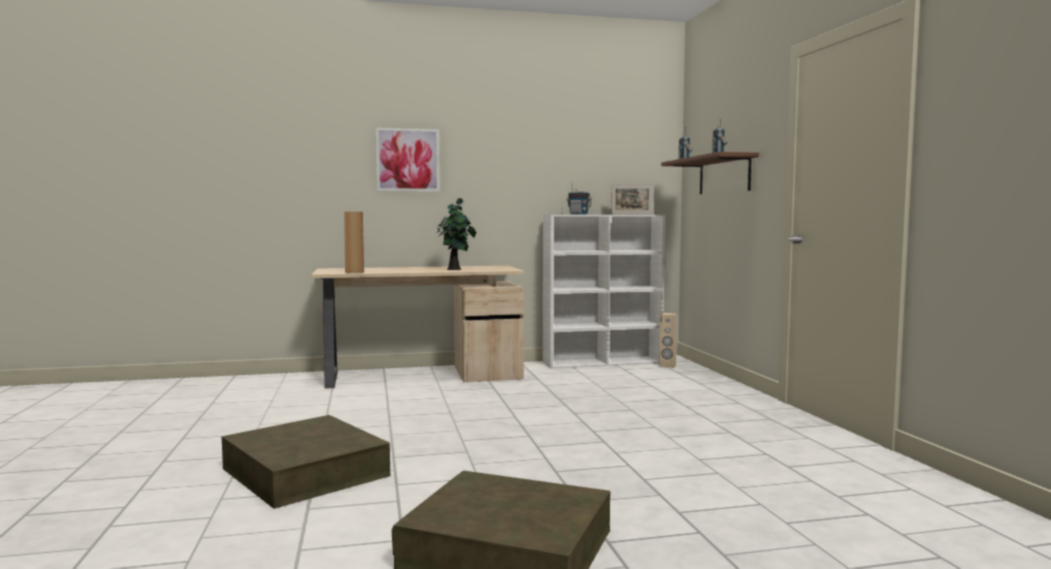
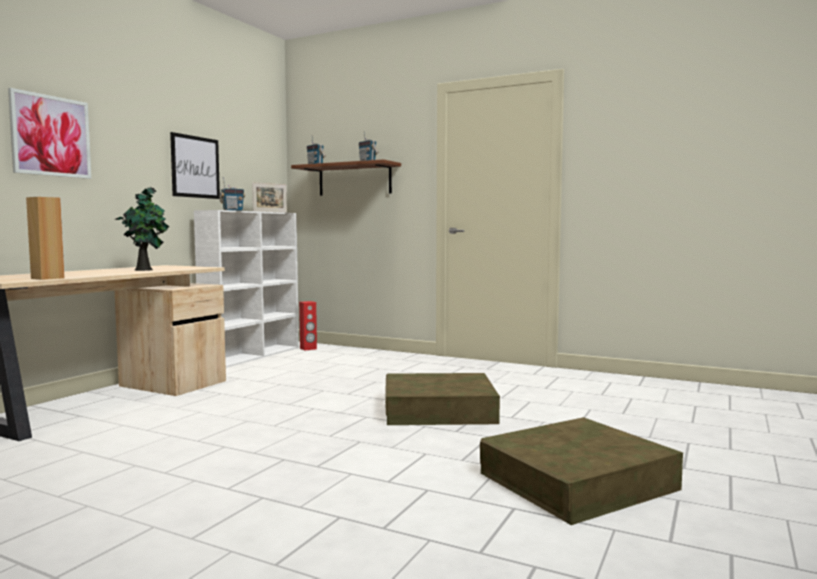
camera: 50 degrees left, 0 degrees up
(305, 472) = (280, 508): brown storage box -> brown storage box (439, 410)
(551, 173) = (195, 167): none -> picture
(667, 366) = (308, 349): beige speaker -> red speaker

